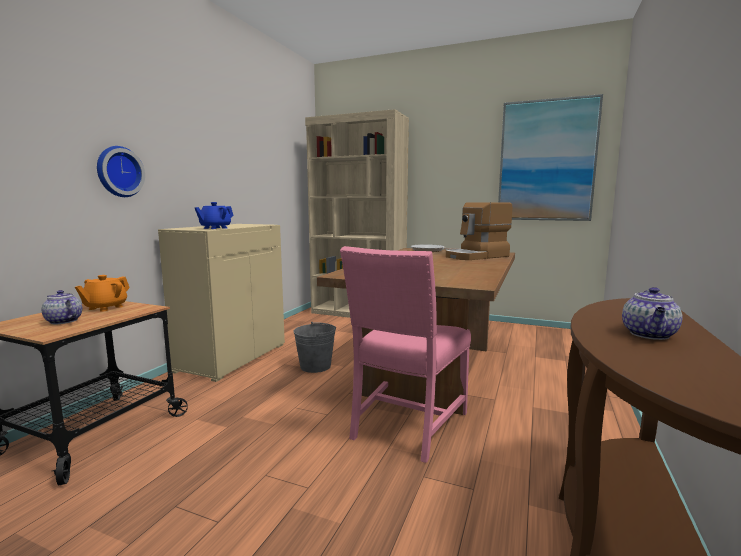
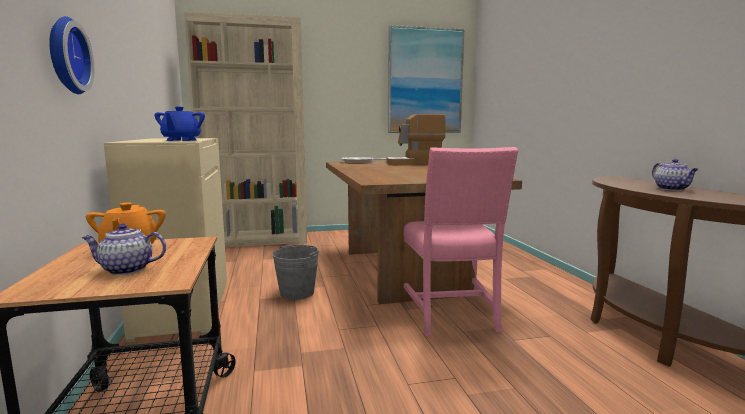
camera: 35 degrees left, 0 degrees up
(477, 256) = (415, 164): coffee machine -> coffee machine turned 60 degrees clockwise

